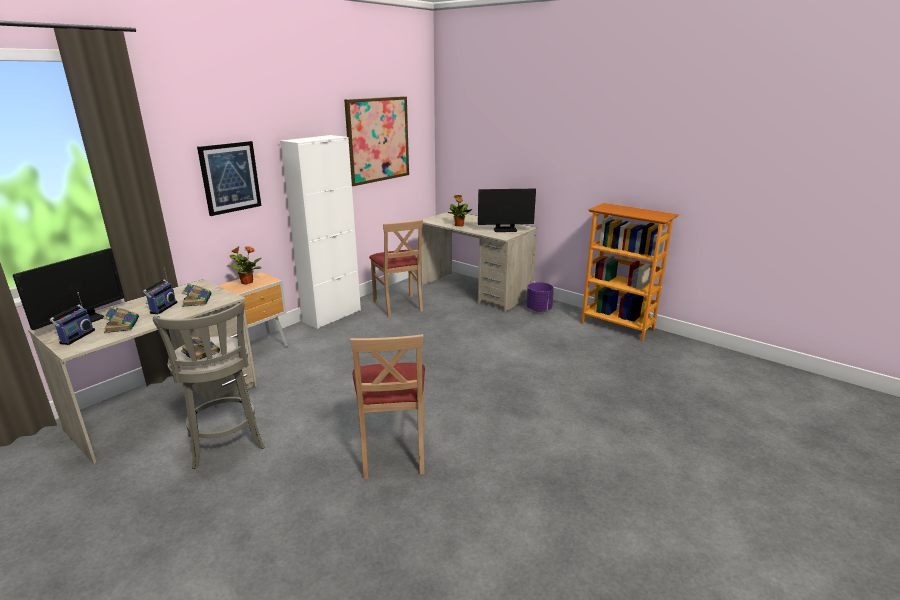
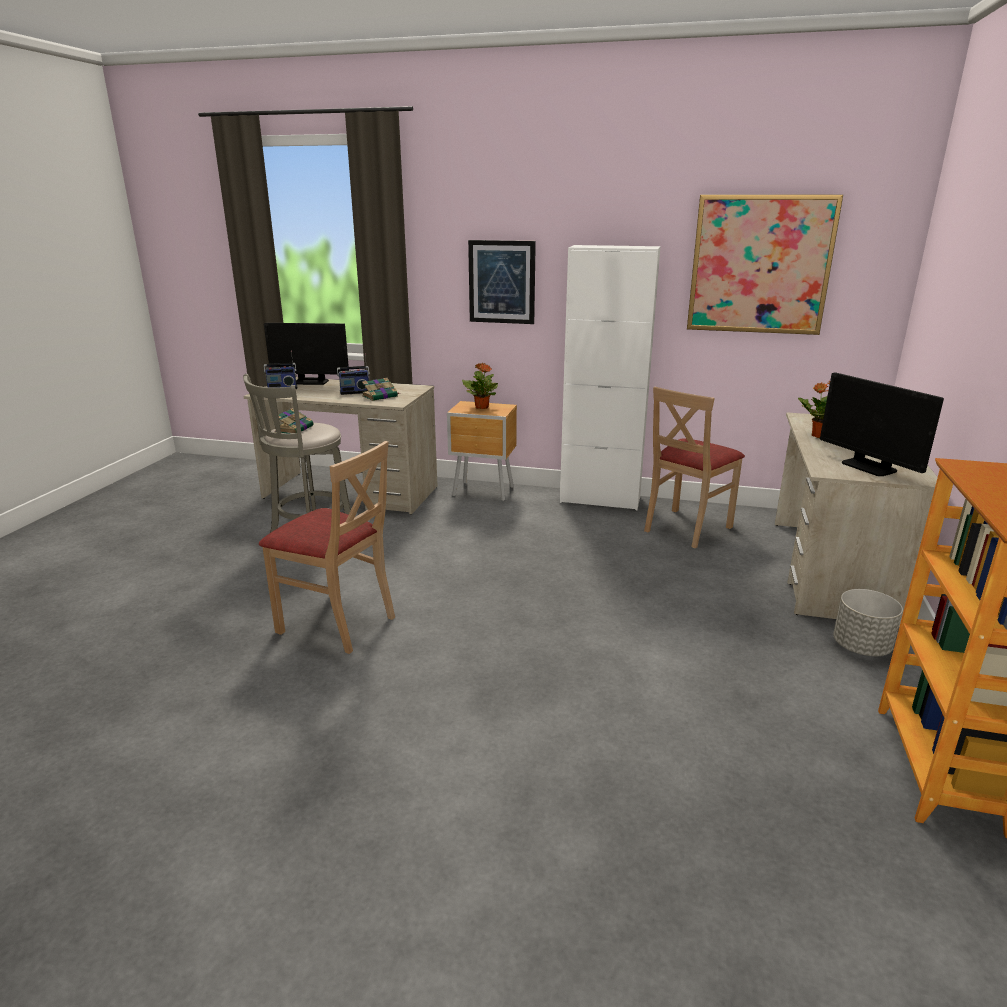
camera: 65 degrees right, 0 degrees up
(122, 325) = (311, 392): book -> none
(393, 452) = (337, 623): beige chair -> beige chair turned 120 degrees counterclockwise
(539, 309) = (861, 647): purple planter -> grey planter

